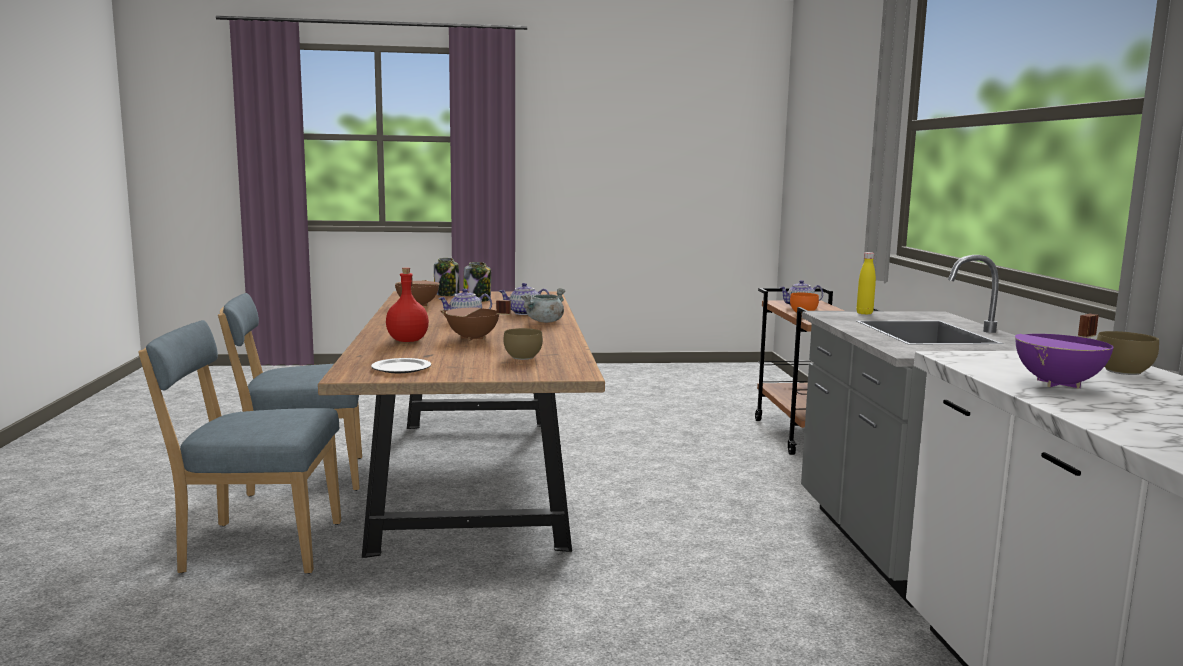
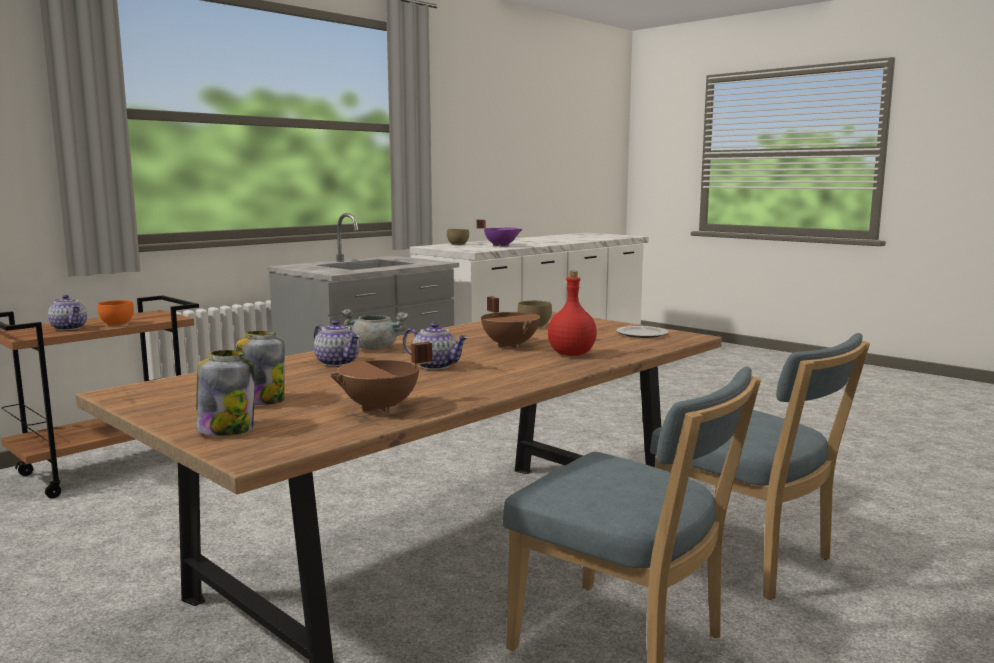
camera: 130 degrees left, 0 degrees up
(864, 313) = (314, 270): yellow bottle -> none

